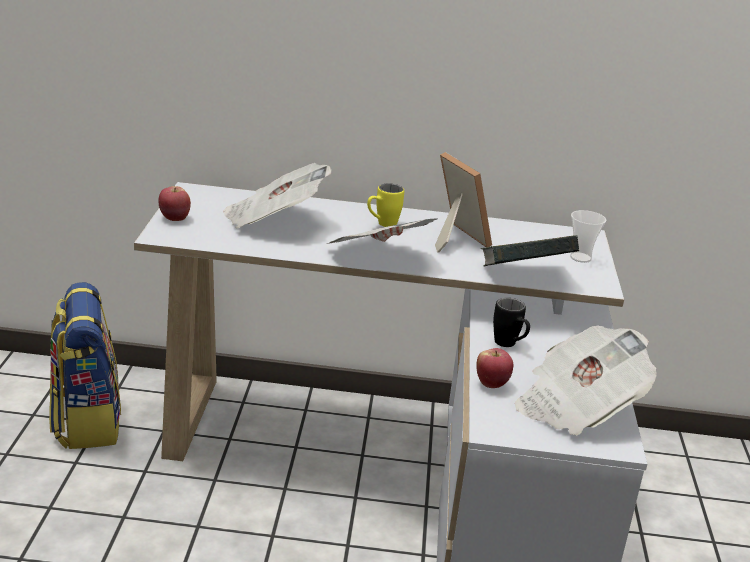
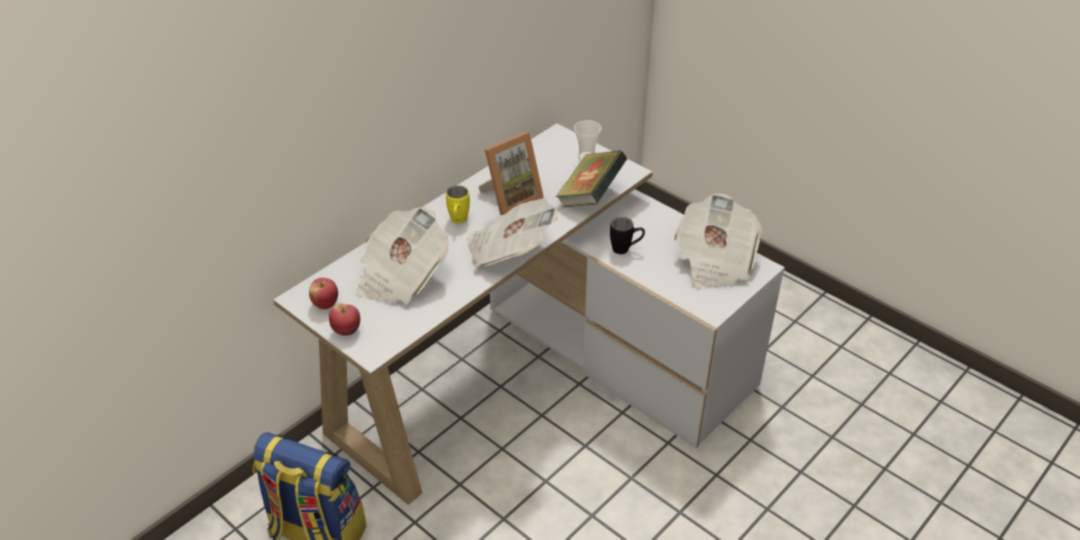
camera: 50 degrees left, 15 degrees up
(454, 238) = (511, 198): picture frame -> picture frame turned 135 degrees clockwise
(491, 384) = (664, 283): apple -> apple (325, 304)

